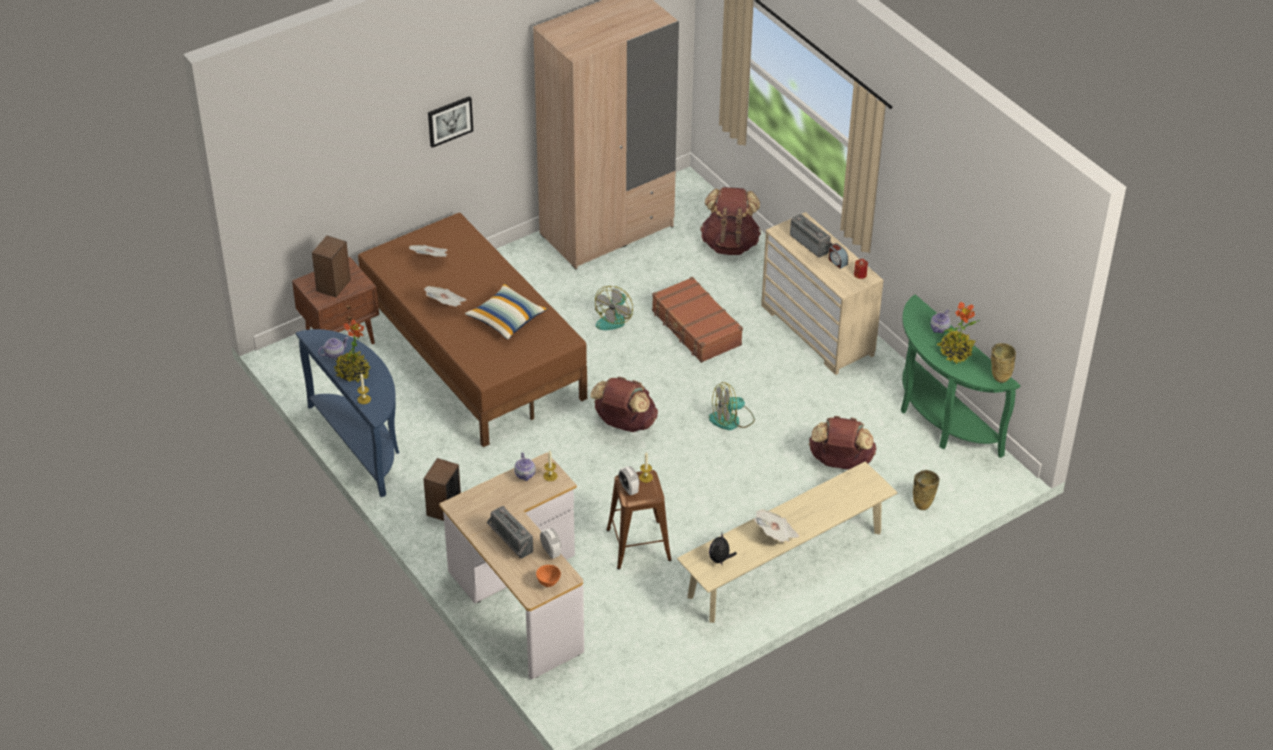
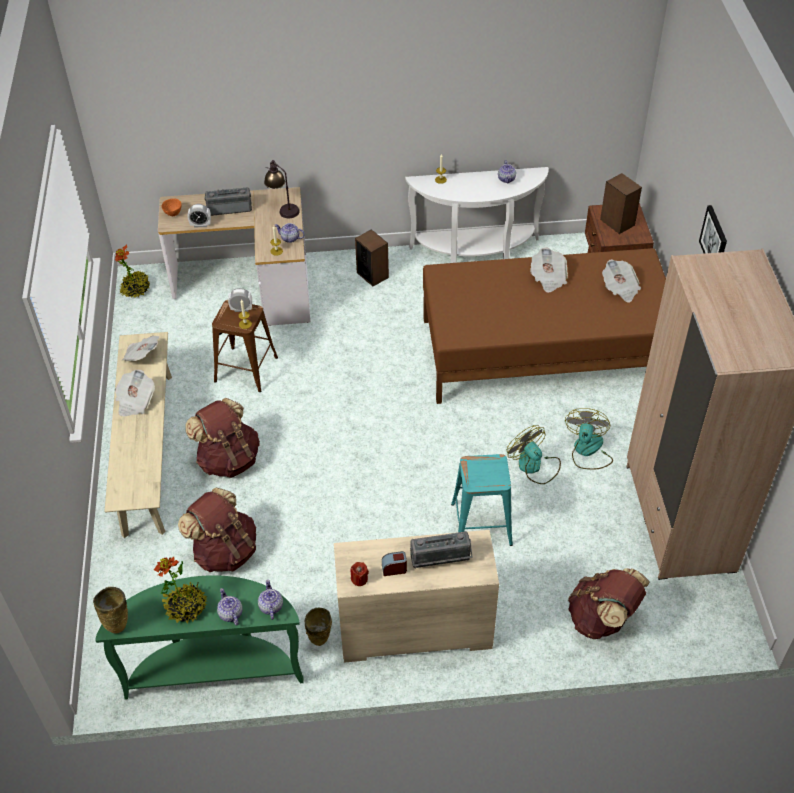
camera: 120 degrees right, 5 degrees up
(352, 373) = (476, 182): potted plant -> potted plant (135, 289)
(362, 443) = (476, 254): blue console table -> white console table
(483, 500) = (283, 209): none -> table lamp
(506, 319) = (503, 309): pillow -> none
(624, 424) = (387, 416): brown backpack -> brown backpack (228, 459)
(696, 328) = (481, 524): brown suitcase -> turquoise stool
(720, 559) = (142, 356): plush toy -> newspaper
(731, 420) = (338, 494): fan -> fan (587, 451)
(916, 312) = (270, 606): none -> teapot
(923, 505) = (125, 589): beige vase -> beige vase (320, 641)

